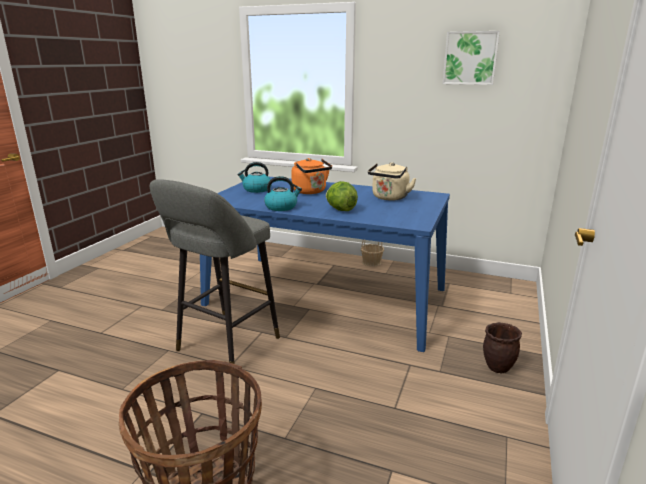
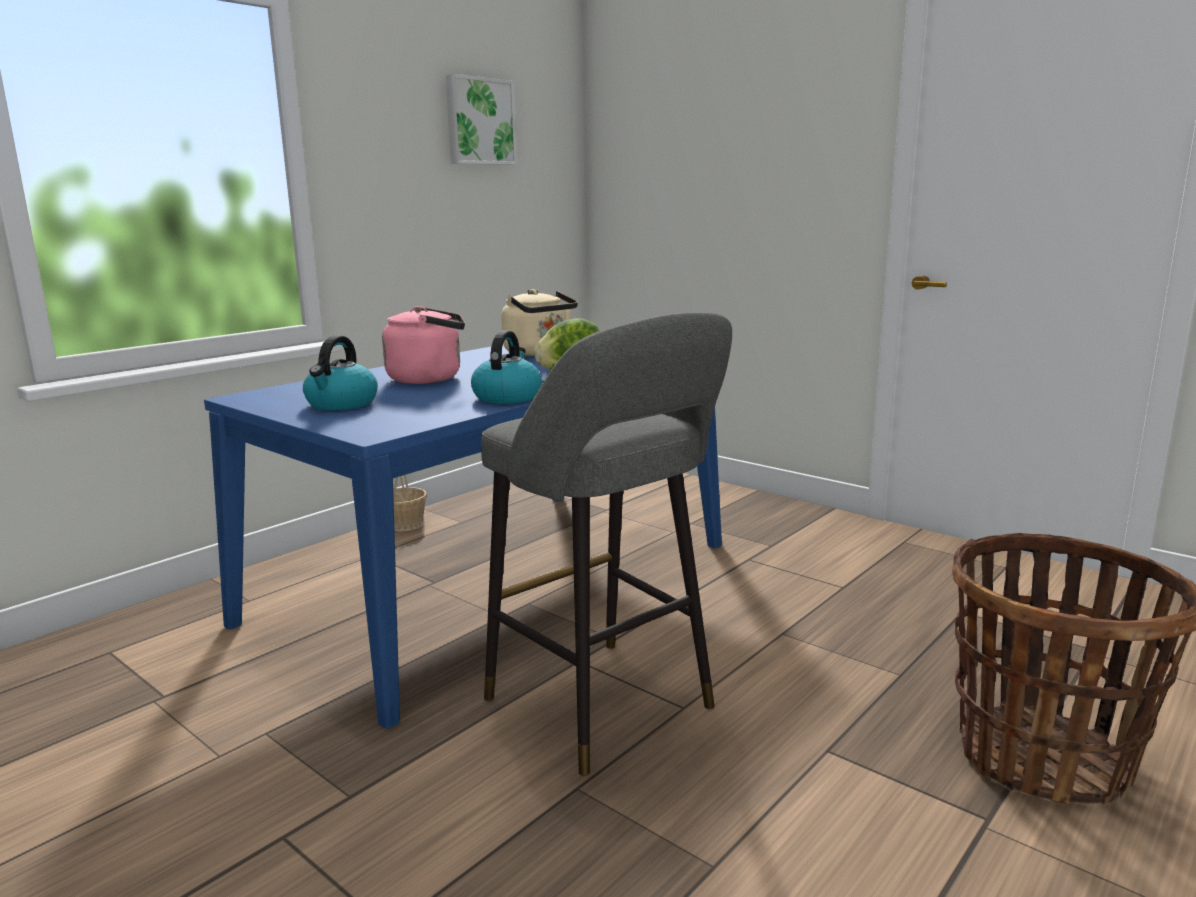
camera: 70 degrees left, 5 degrees down
(310, 192) = (429, 378): orange kettle -> pink kettle
(497, 367) = (775, 515): brown planter -> none

